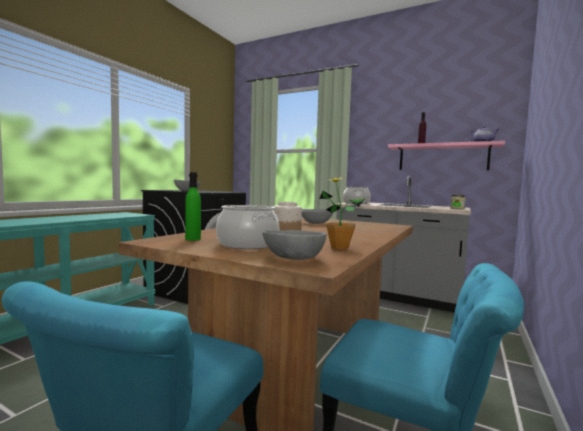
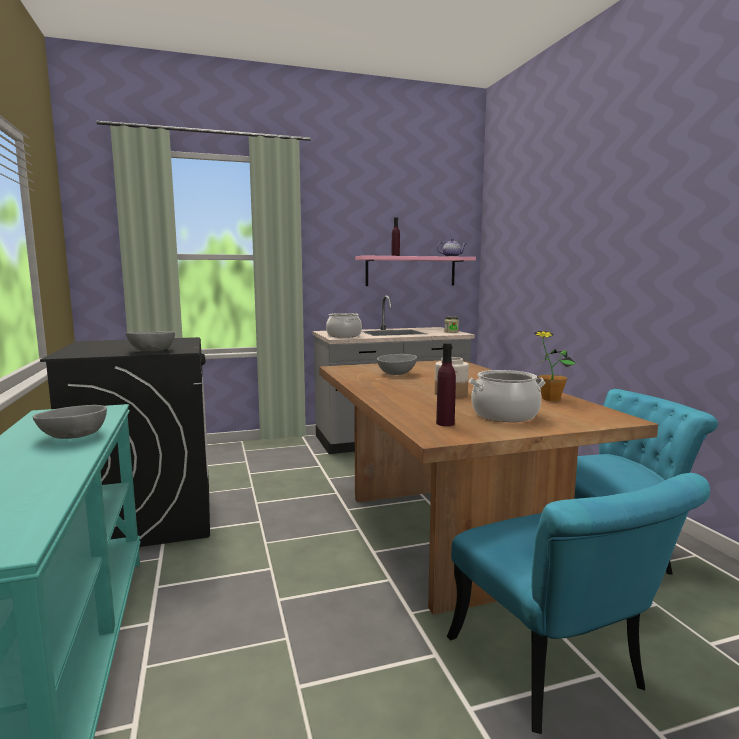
camera: 45 degrees left, 5 degrees up
(193, 239) = (445, 423): green bottle -> purple bottle
(294, 258) = (585, 417): grey bowl -> grey bowl (74, 436)

